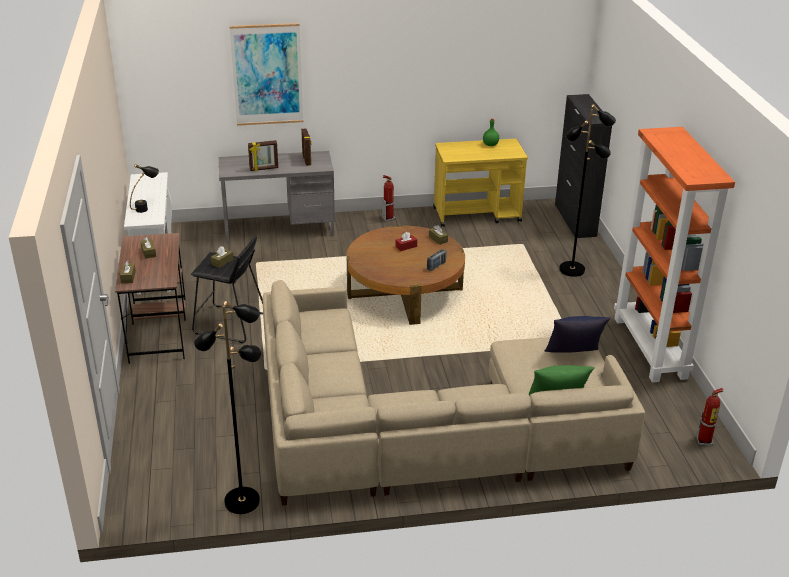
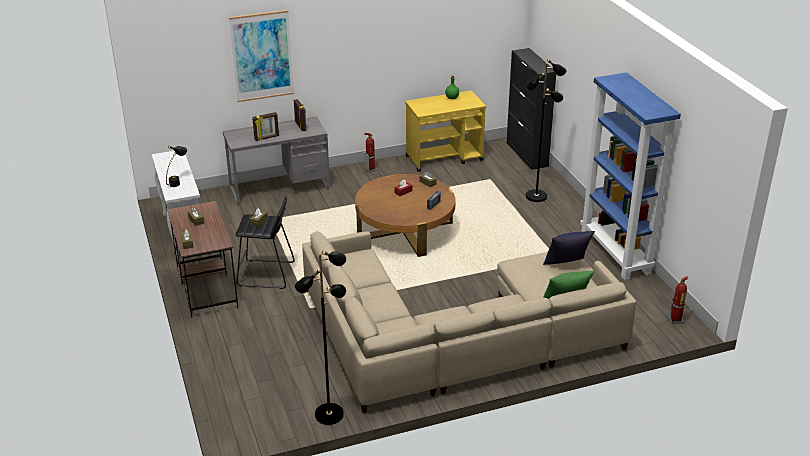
camera: 10 degrees left, 0 degrees up
(651, 348) = (616, 253): orange bookcase -> blue bookcase

